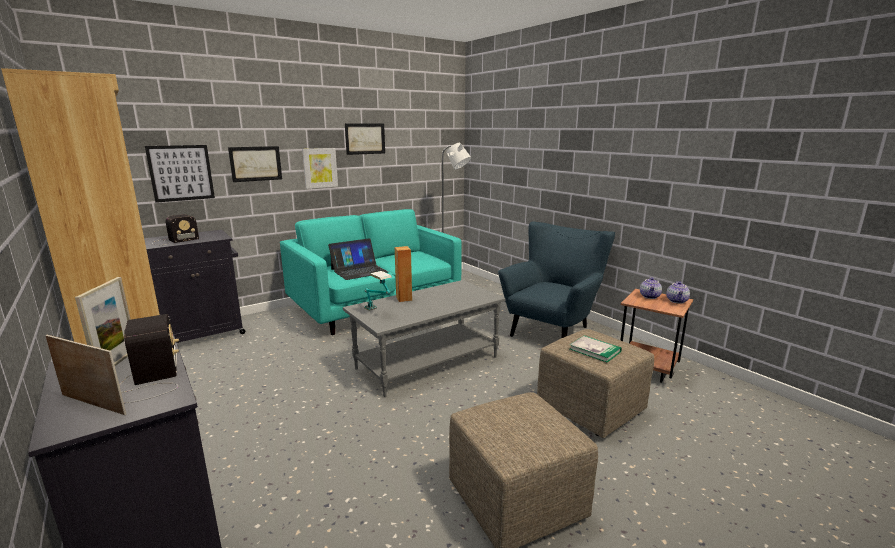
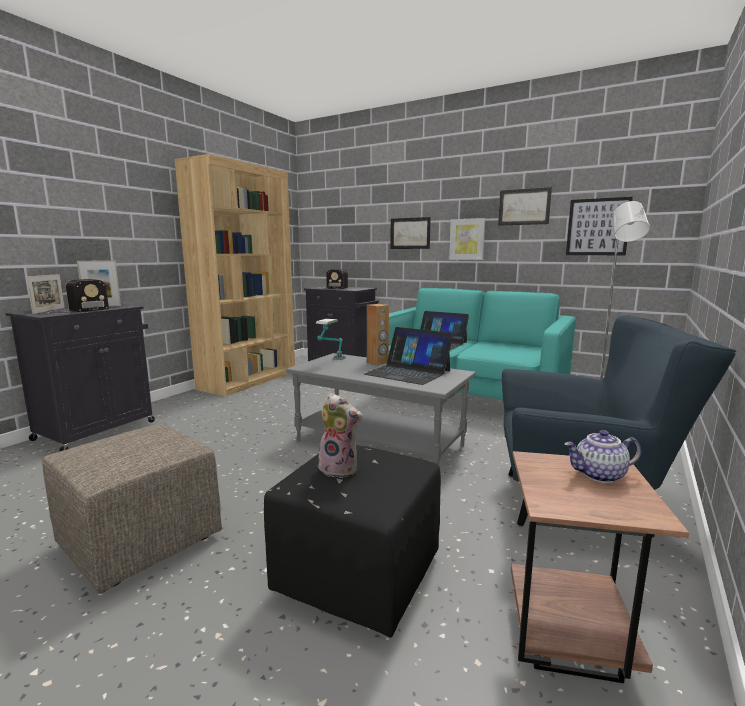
camera: 65 degrees right, 5 degrees down
(181, 173) = (358, 239): picture -> picture (597, 227)
(445, 295) = (408, 372): none -> laptop
(589, 408) = (358, 573): beige ottoman -> black ottoman
(595, 350) = (340, 469): book -> plush toy
(677, 301) = (626, 508): teapot -> none

